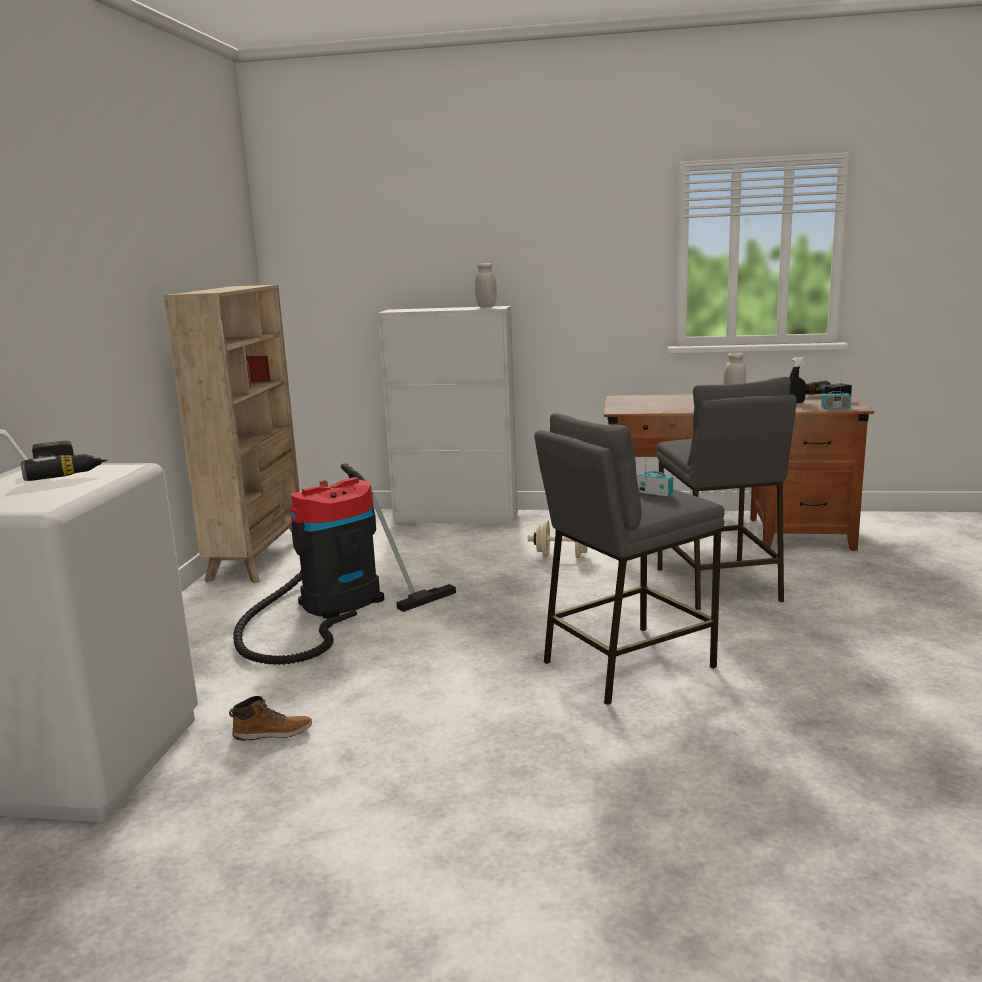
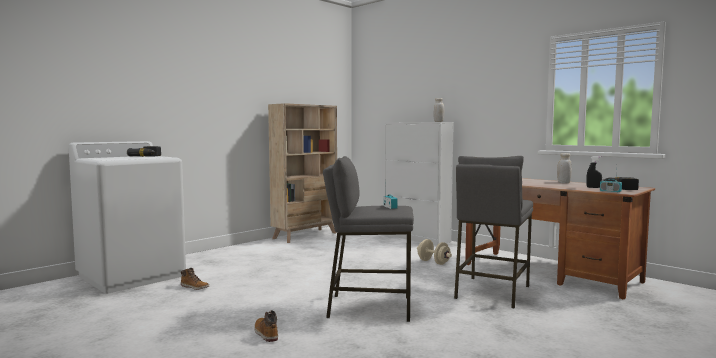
camera: 35 degrees right, 10 degrees down
(334, 606) = (298, 256): vacuum cleaner -> none
(580, 768) = (265, 333): none -> boot

